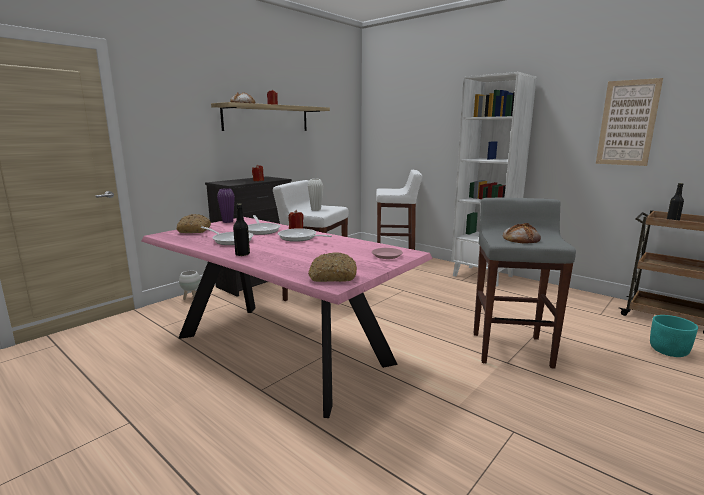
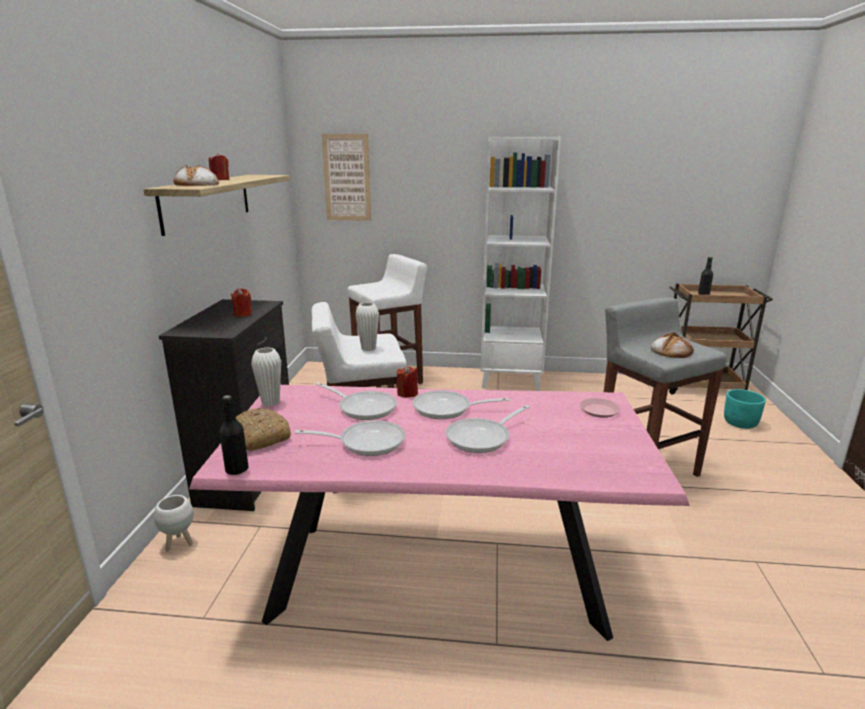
camera: 35 degrees left, 5 degrees up
(227, 221) = (270, 402): purple vase -> white vase
(242, 254) = (446, 466): black bottle -> black bottle (237, 470)
(287, 250) = (482, 438): none -> frying pan
(332, 276) = (623, 466): bread -> none
(627, 123) = (651, 194): picture -> picture (347, 178)

